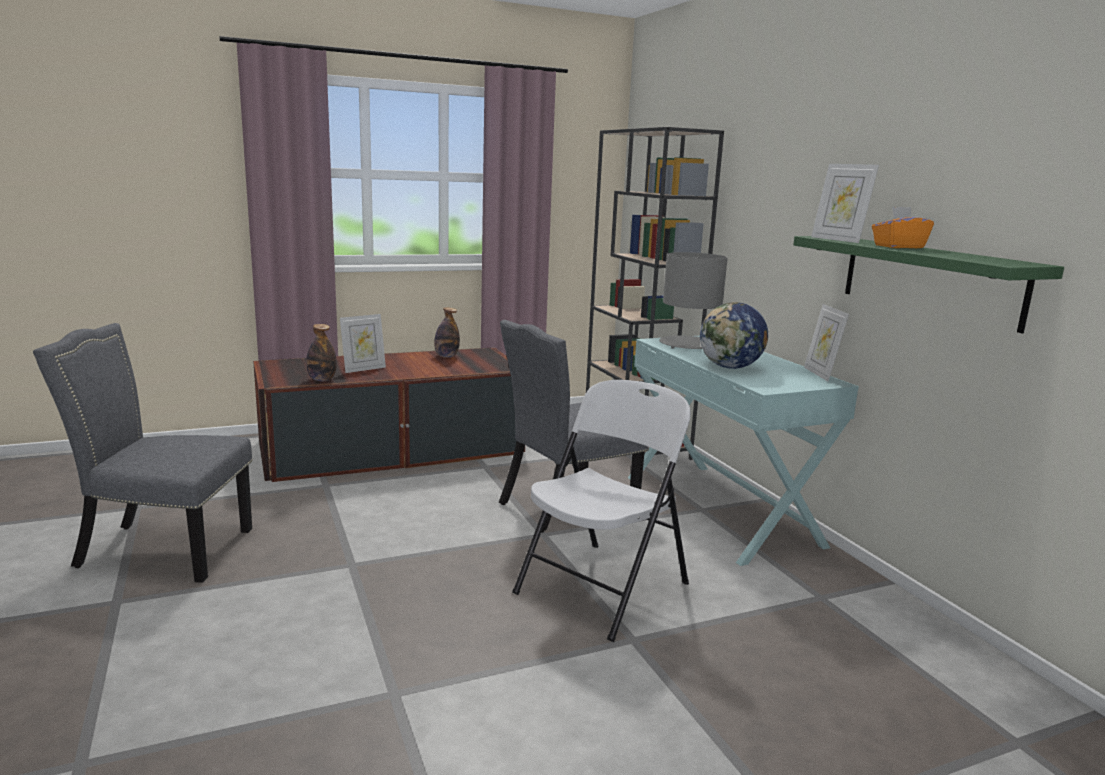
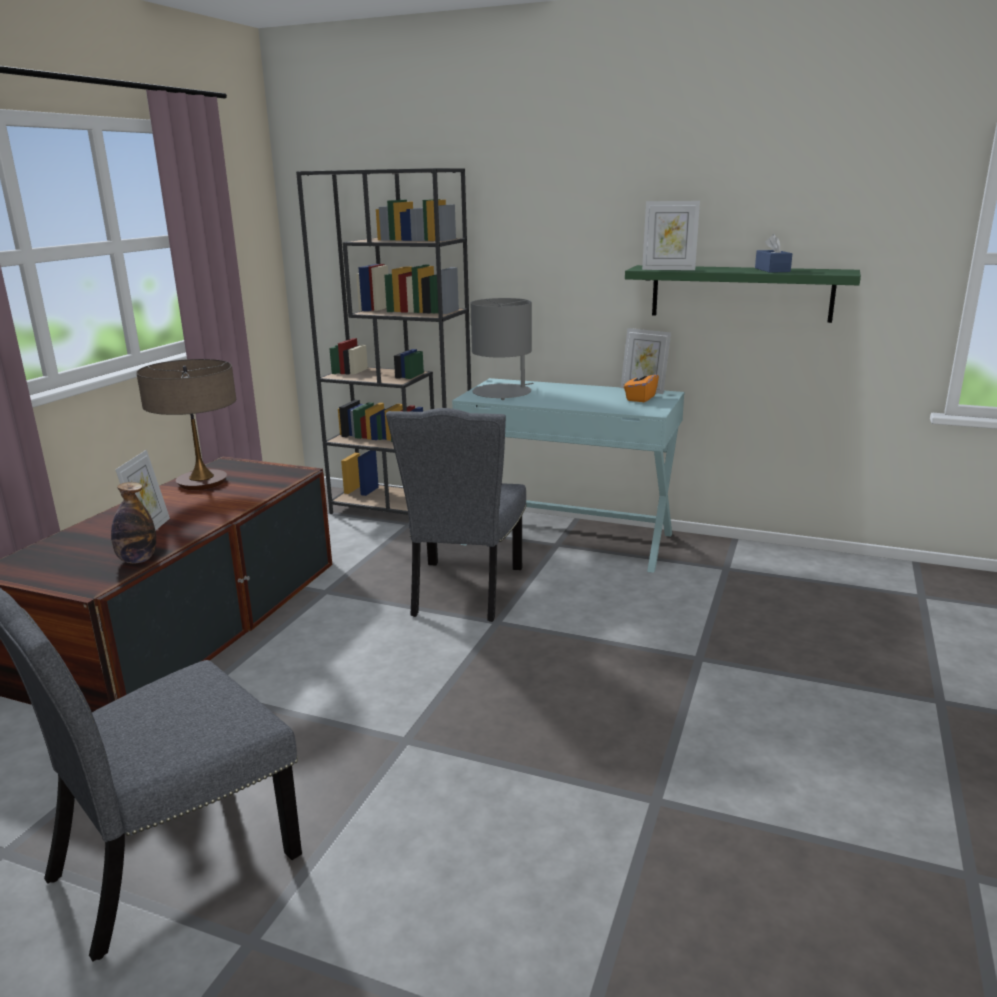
camera: 45 degrees left, 5 degrees up
(446, 356) = (202, 483): bottle -> table lamp
(602, 588) = (616, 636): white chair -> none
(730, 367) = (586, 403): globe -> none
(898, 247) = (728, 269): orange tissue box -> orange tissue box (640, 398)
(942, 252) = (772, 270): none -> blue tissue box

